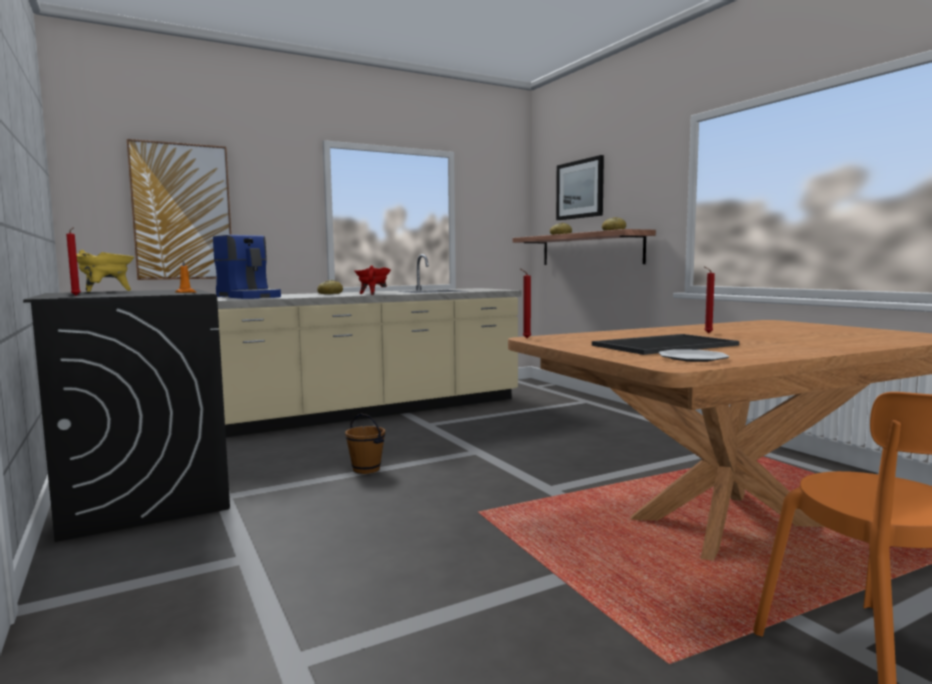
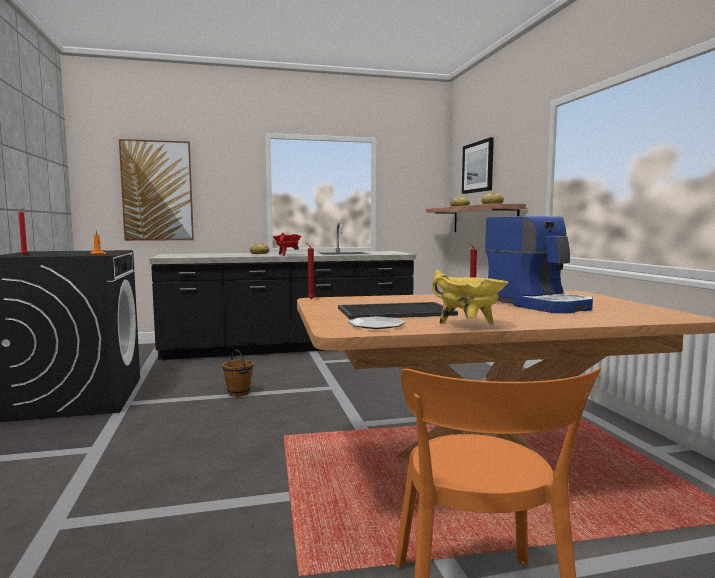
camera: 15 degrees right, 0 degrees up
(105, 291) = (62, 251): yellow cooking pot -> yellow cooking pot (468, 326)
(249, 296) = (194, 255): coffee machine -> coffee machine (537, 304)
(370, 411) = (288, 347): beige counter -> black counter

